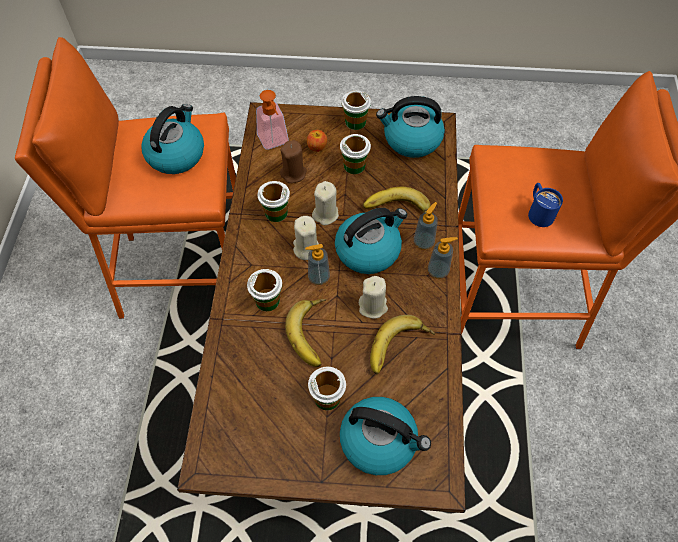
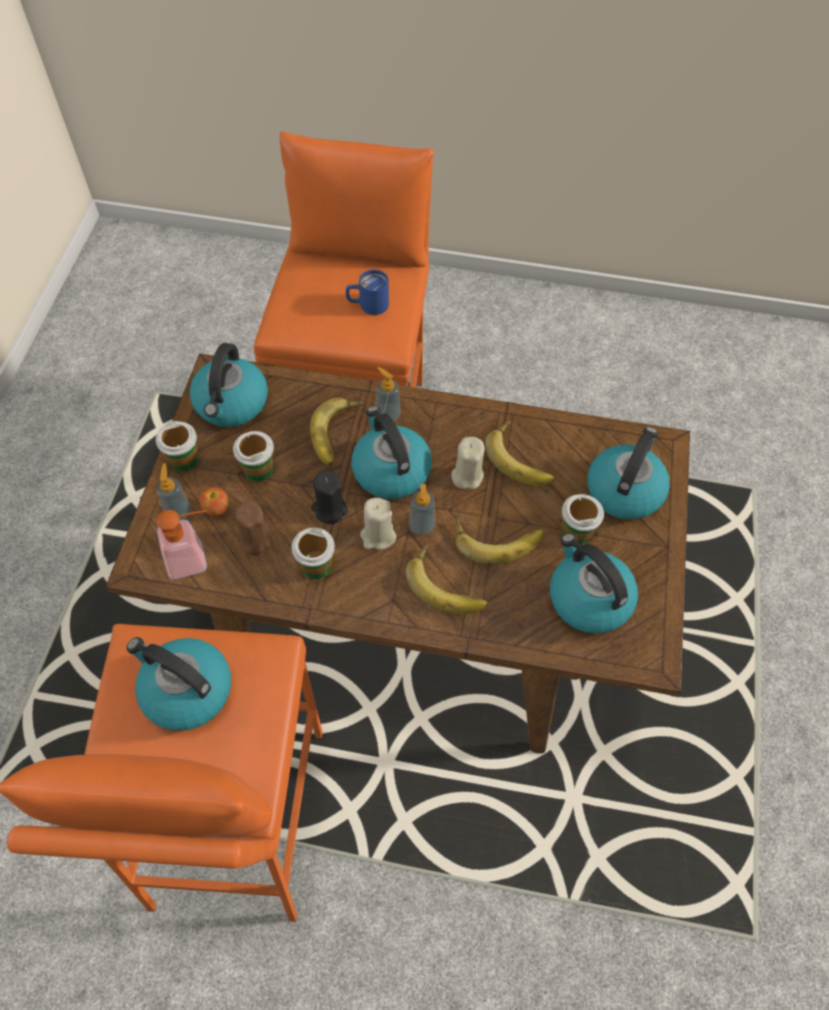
camera: 85 degrees left, 0 degrees up
(262, 409) = (588, 598): none -> kettle
(267, 300) = (448, 584): cup -> banana
(325, 214) = (329, 509): beige candle -> black candle
(438, 271) = (428, 408): soap dispenser -> soap dispenser (178, 512)

